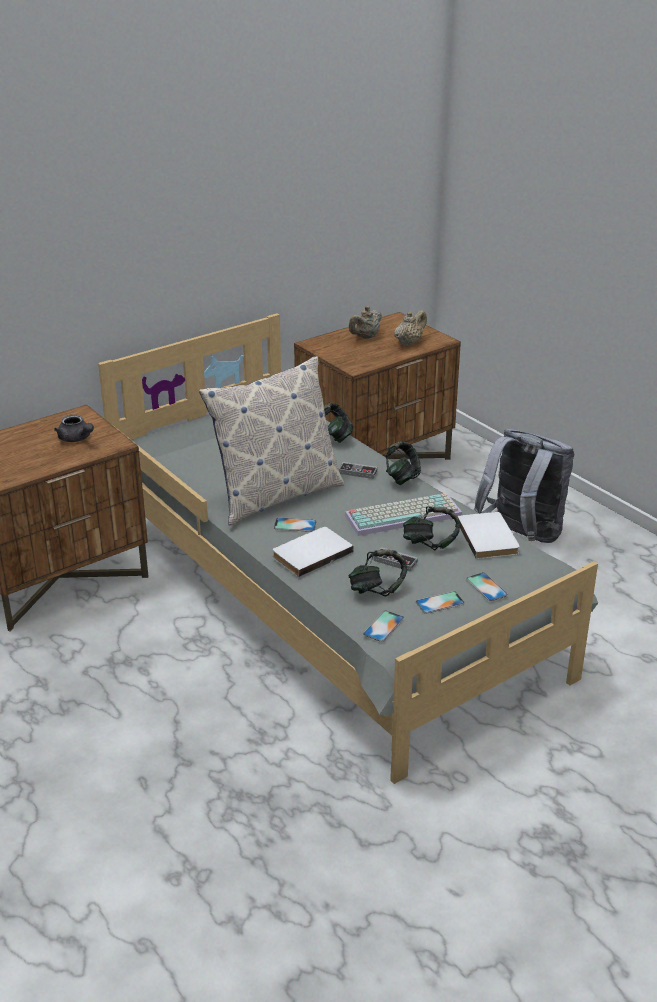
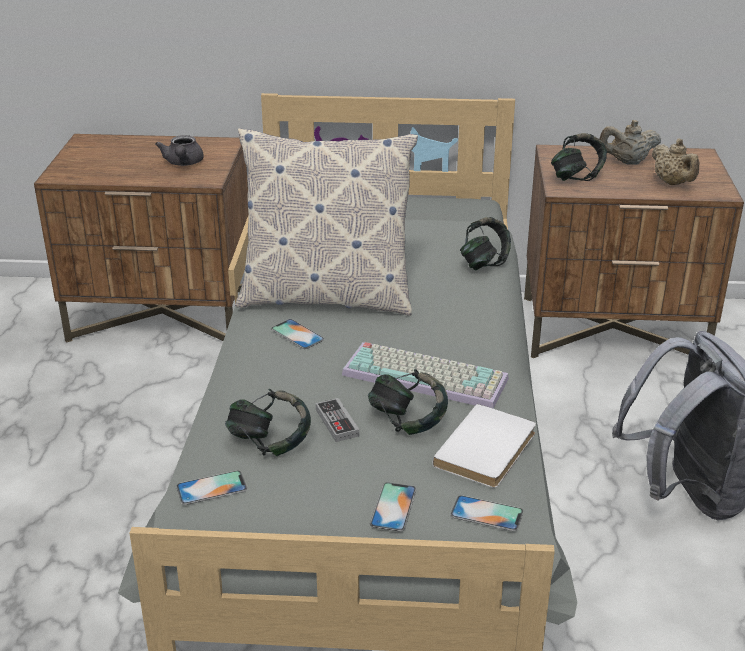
camera: 40 degrees right, 0 degrees up
(310, 553) = (266, 370): white book -> none
(358, 472) = (448, 309): game controller -> none
(402, 478) = (489, 335): headphones -> headphones (576, 177)
(409, 342) = (672, 183): beige teapot -> beige teapot turned 75 degrees clockwise
(440, 603) = (311, 495): phone -> phone (486, 513)

